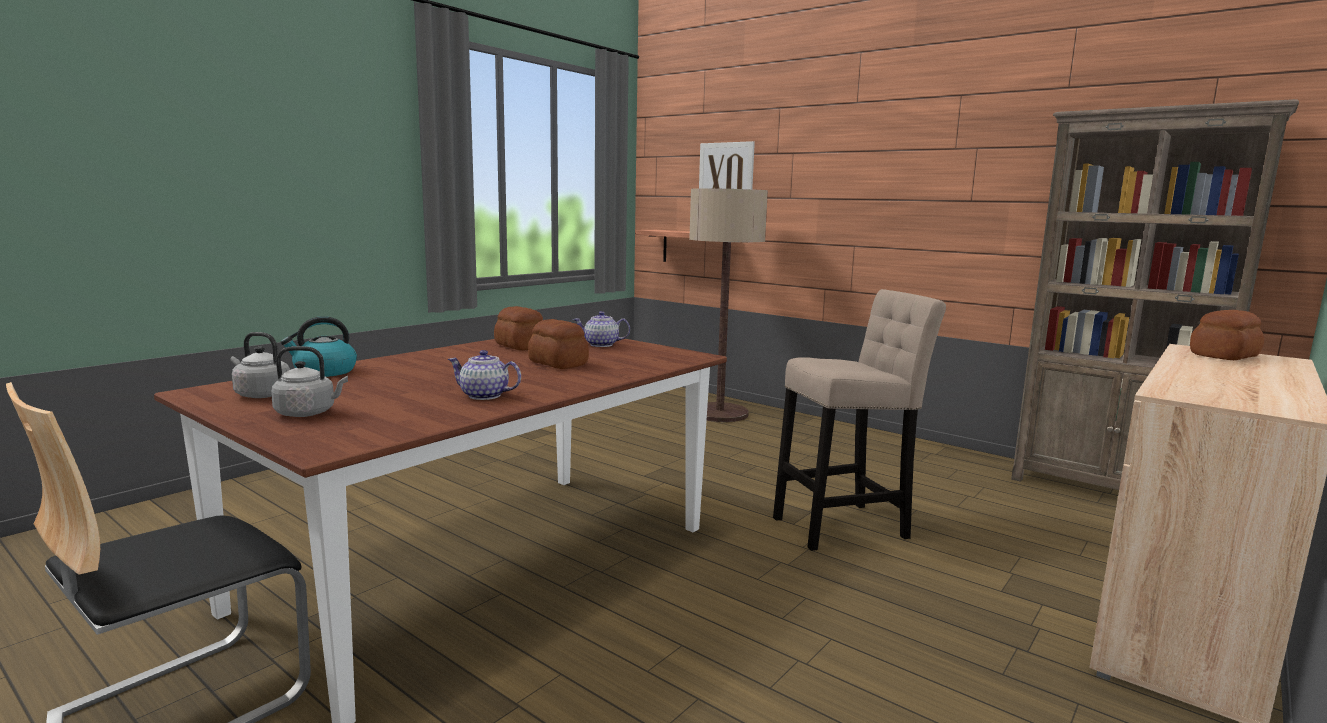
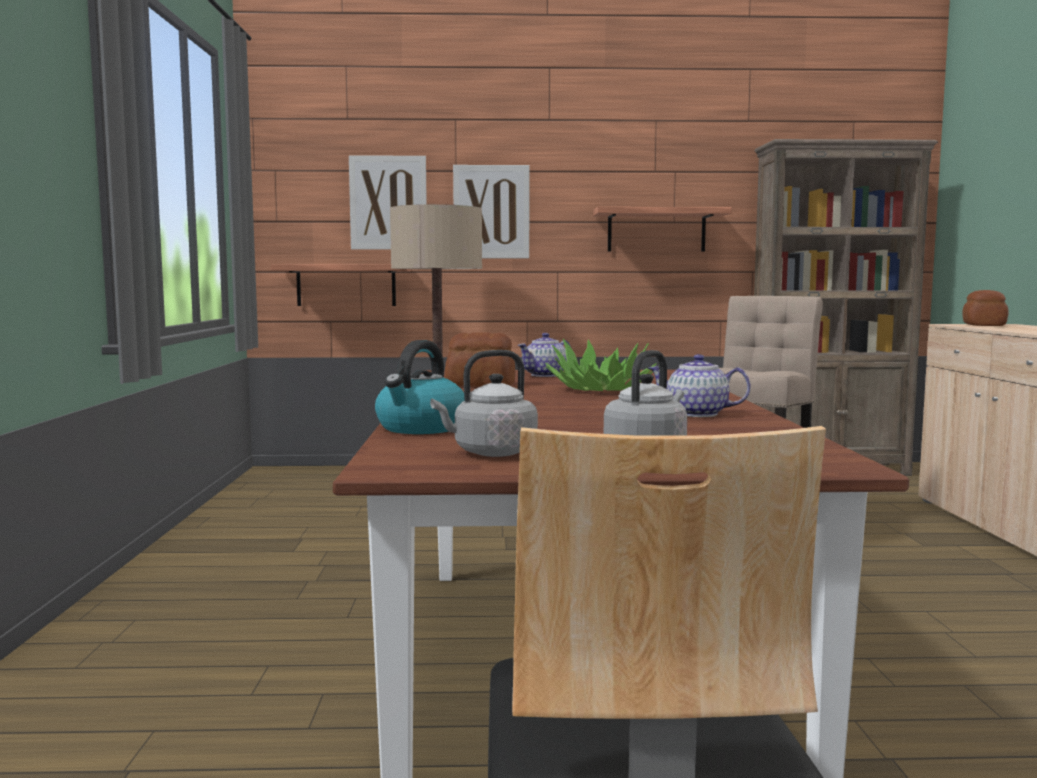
camera: 40 degrees left, 5 degrees down
(485, 396) = (697, 414): teapot -> teapot turned 45 degrees clockwise
(558, 363) = (600, 389): bread -> potted plant
(801, 189) = (491, 212): none -> picture
(950, 209) = (656, 230): none -> shelf

